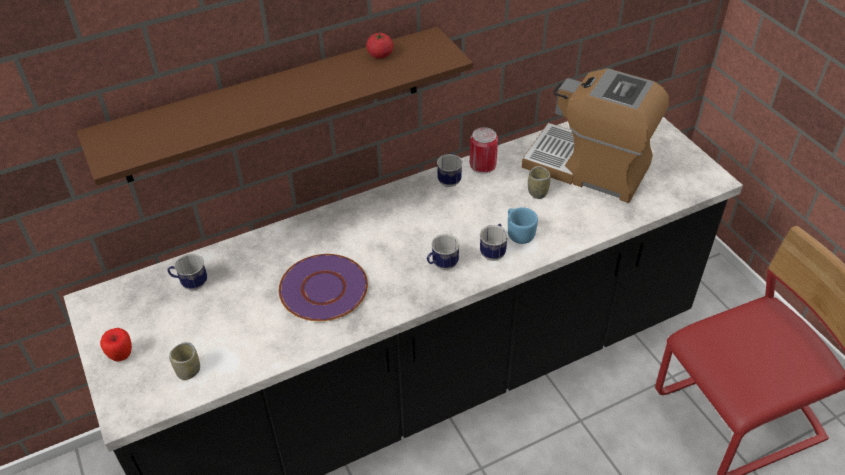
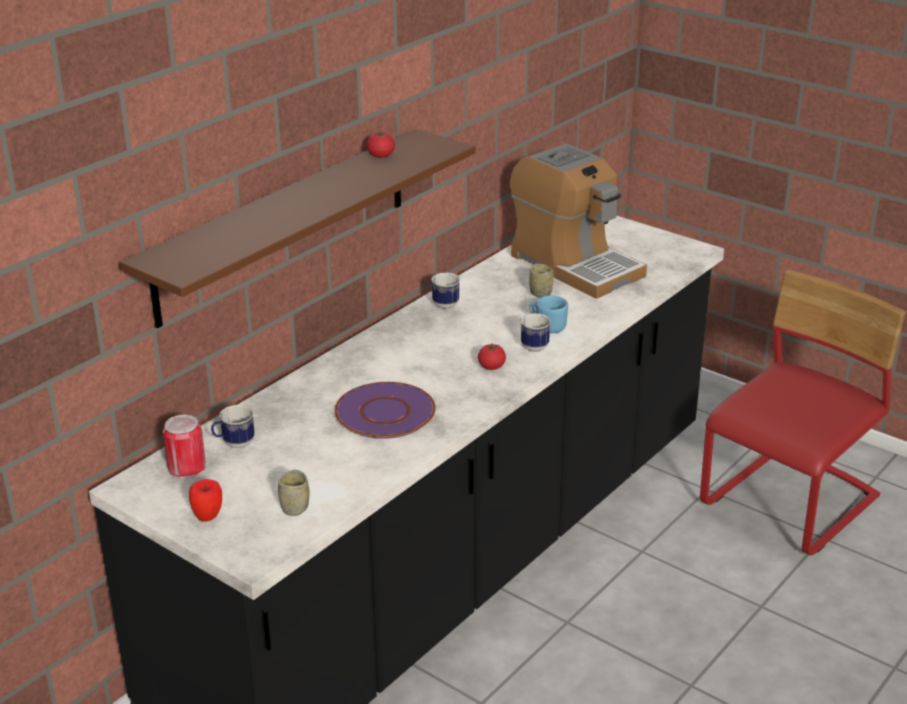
camera: 25 degrees left, 15 degrees down
(442, 265) = (491, 367): mug -> tomato
(482, 165) = (469, 285): can -> can (187, 468)
(589, 167) = (574, 265): coffee machine -> coffee machine turned 135 degrees counterclockwise

